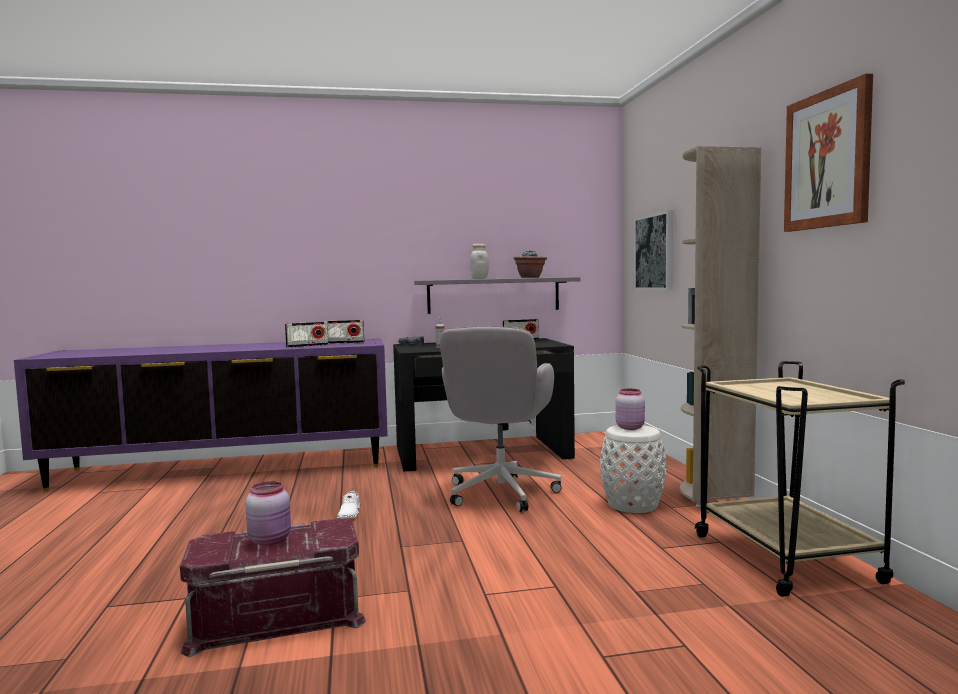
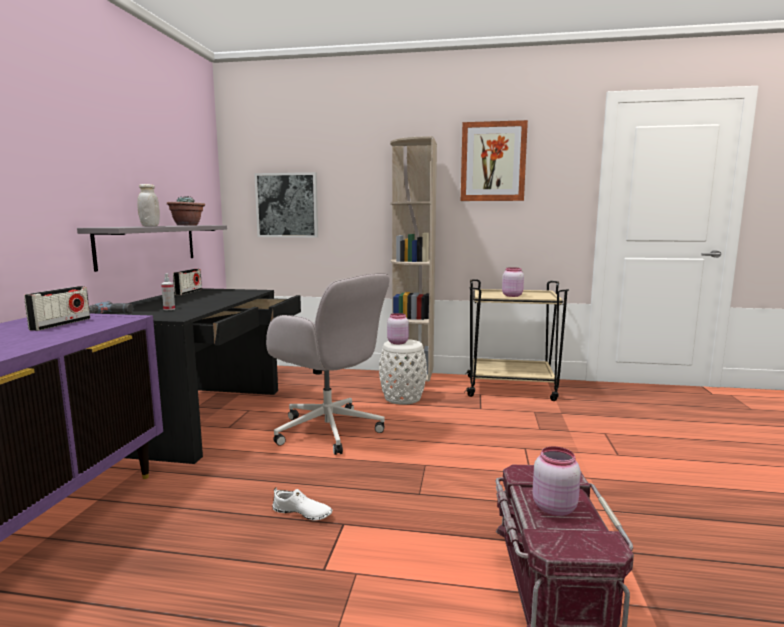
camera: 70 degrees left, 5 degrees up
(307, 346) = (40, 337): radio -> none
(784, 392) = (512, 295): none -> pink jar

